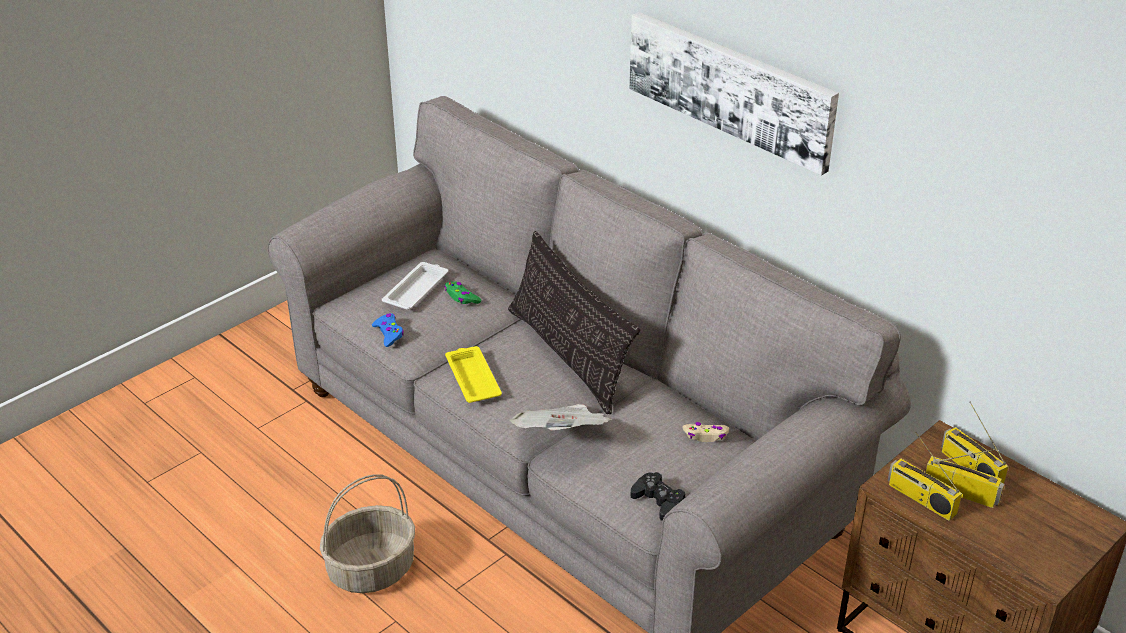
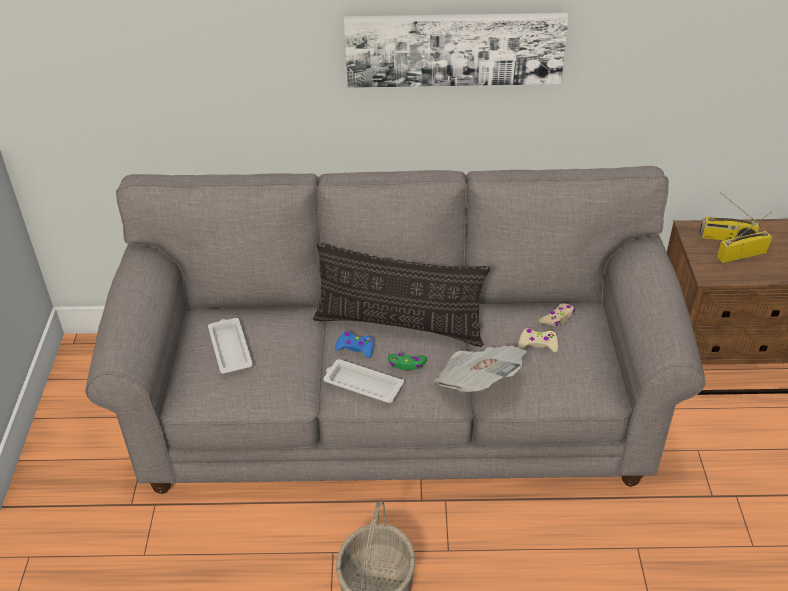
camera: 45 degrees left, 5 degrees up
(389, 333) = (259, 394): blue game controller -> blue game controller (355, 348)
(461, 297) = (271, 332): green game controller -> green game controller (407, 364)
(472, 378) = (362, 385): yellow tray -> white tray
(654, 443) = (538, 344): none -> beige game controller
(658, 501) = (594, 379): black game controller -> none
(920, 499) = (733, 272): radio -> none

